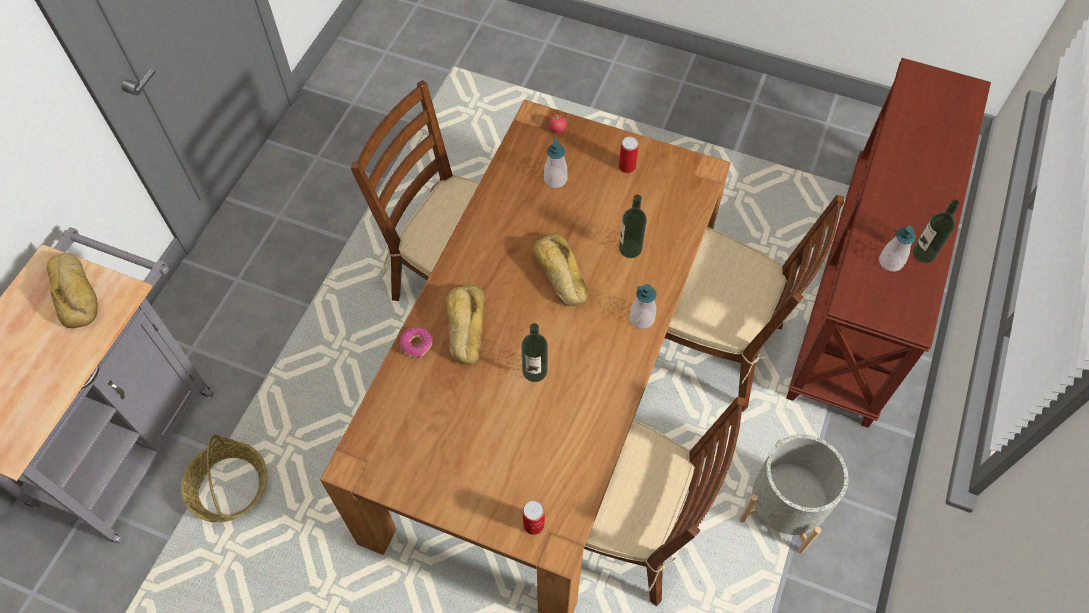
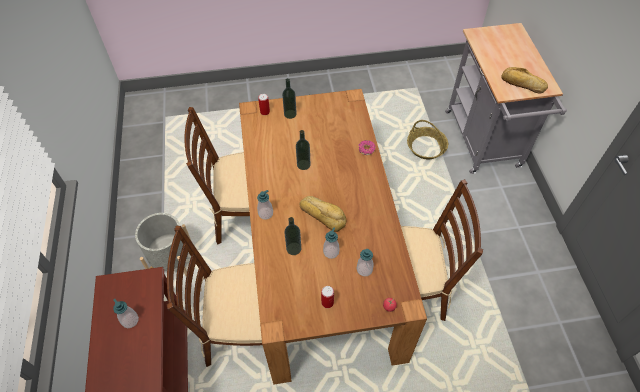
camera: 150 degrees right, 5 degrees down
(465, 327) = (350, 167): bread -> none
(583, 220) = (331, 252): none -> soap dispenser
(924, 253) = (108, 339): bottle -> bottle (290, 114)

